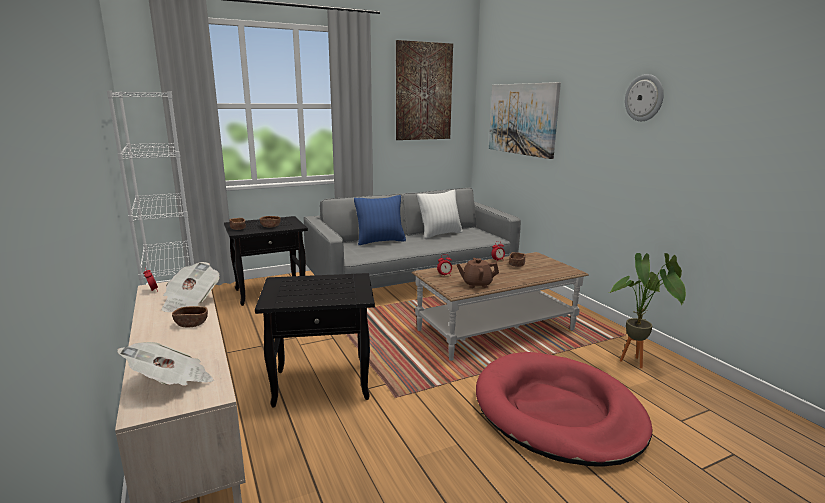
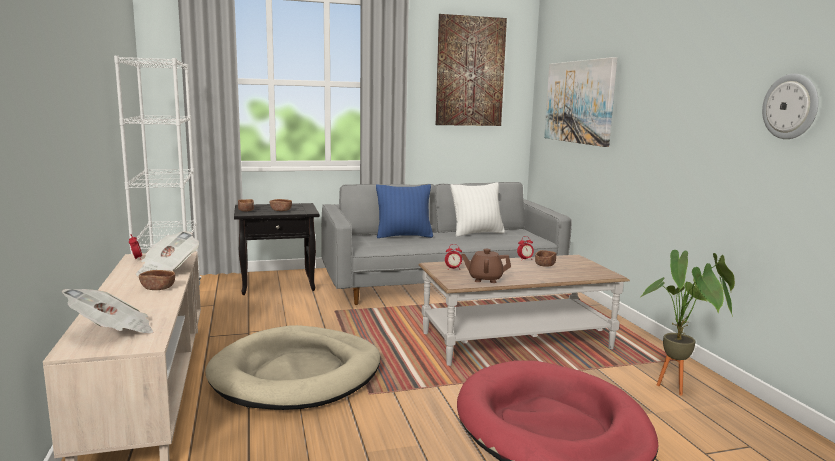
camera: 10 degrees right, 5 degrees down
(323, 384) = (297, 374): black side table -> beige dog bed
(644, 98) = (701, 70): wall clock -> wall clock (791, 106)

